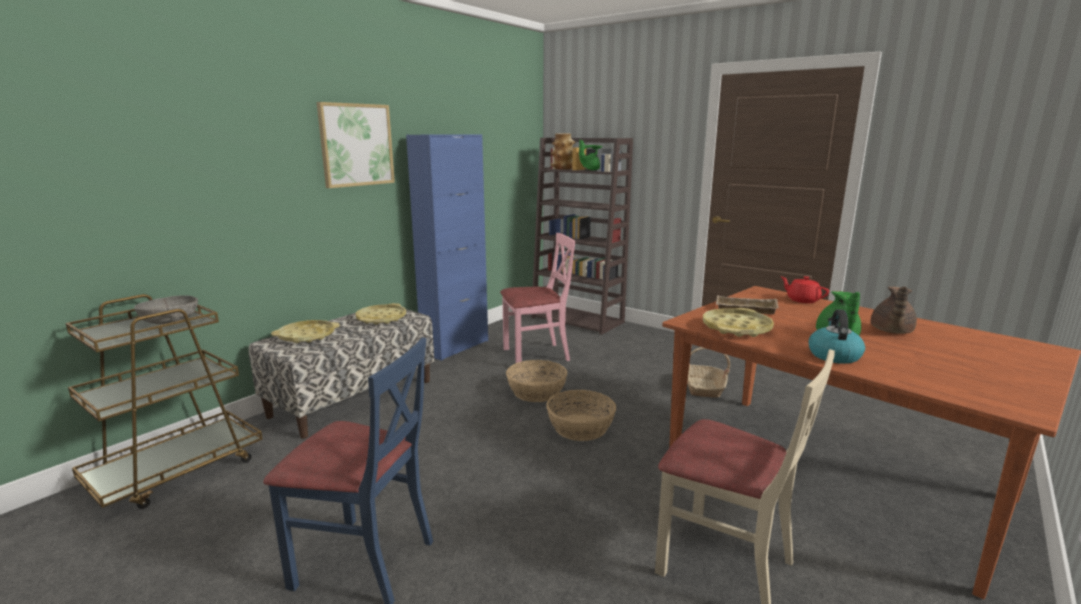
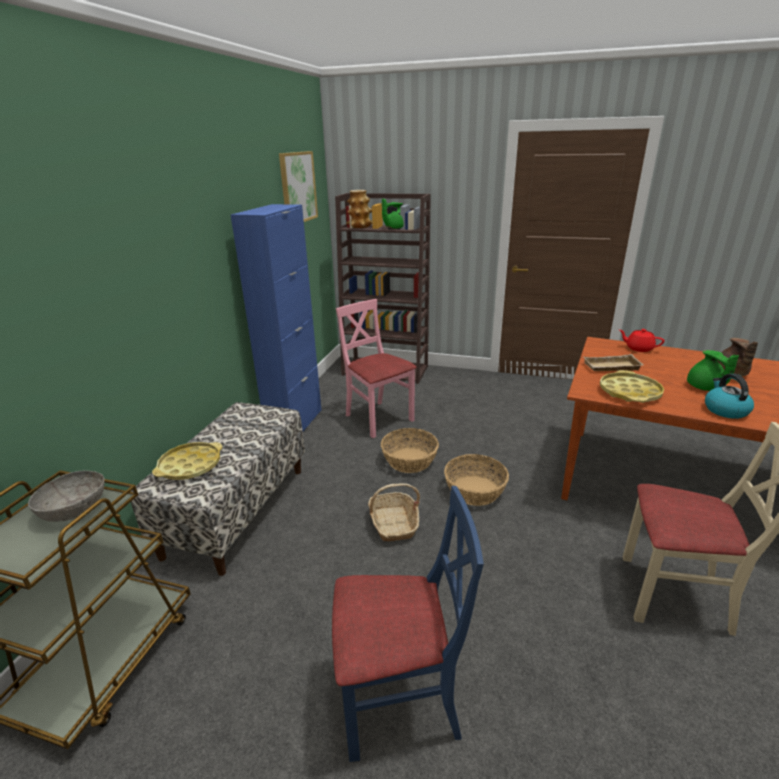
camera: 20 degrees left, 10 degrees up
(356, 145) = (188, 236): picture -> picture (297, 187)
(381, 318) = (250, 423): yellow tray -> none
(536, 355) = (378, 418): pink chair -> pink chair turned 90 degrees counterclockwise
(703, 387) = (538, 424): basket -> basket (393, 523)

